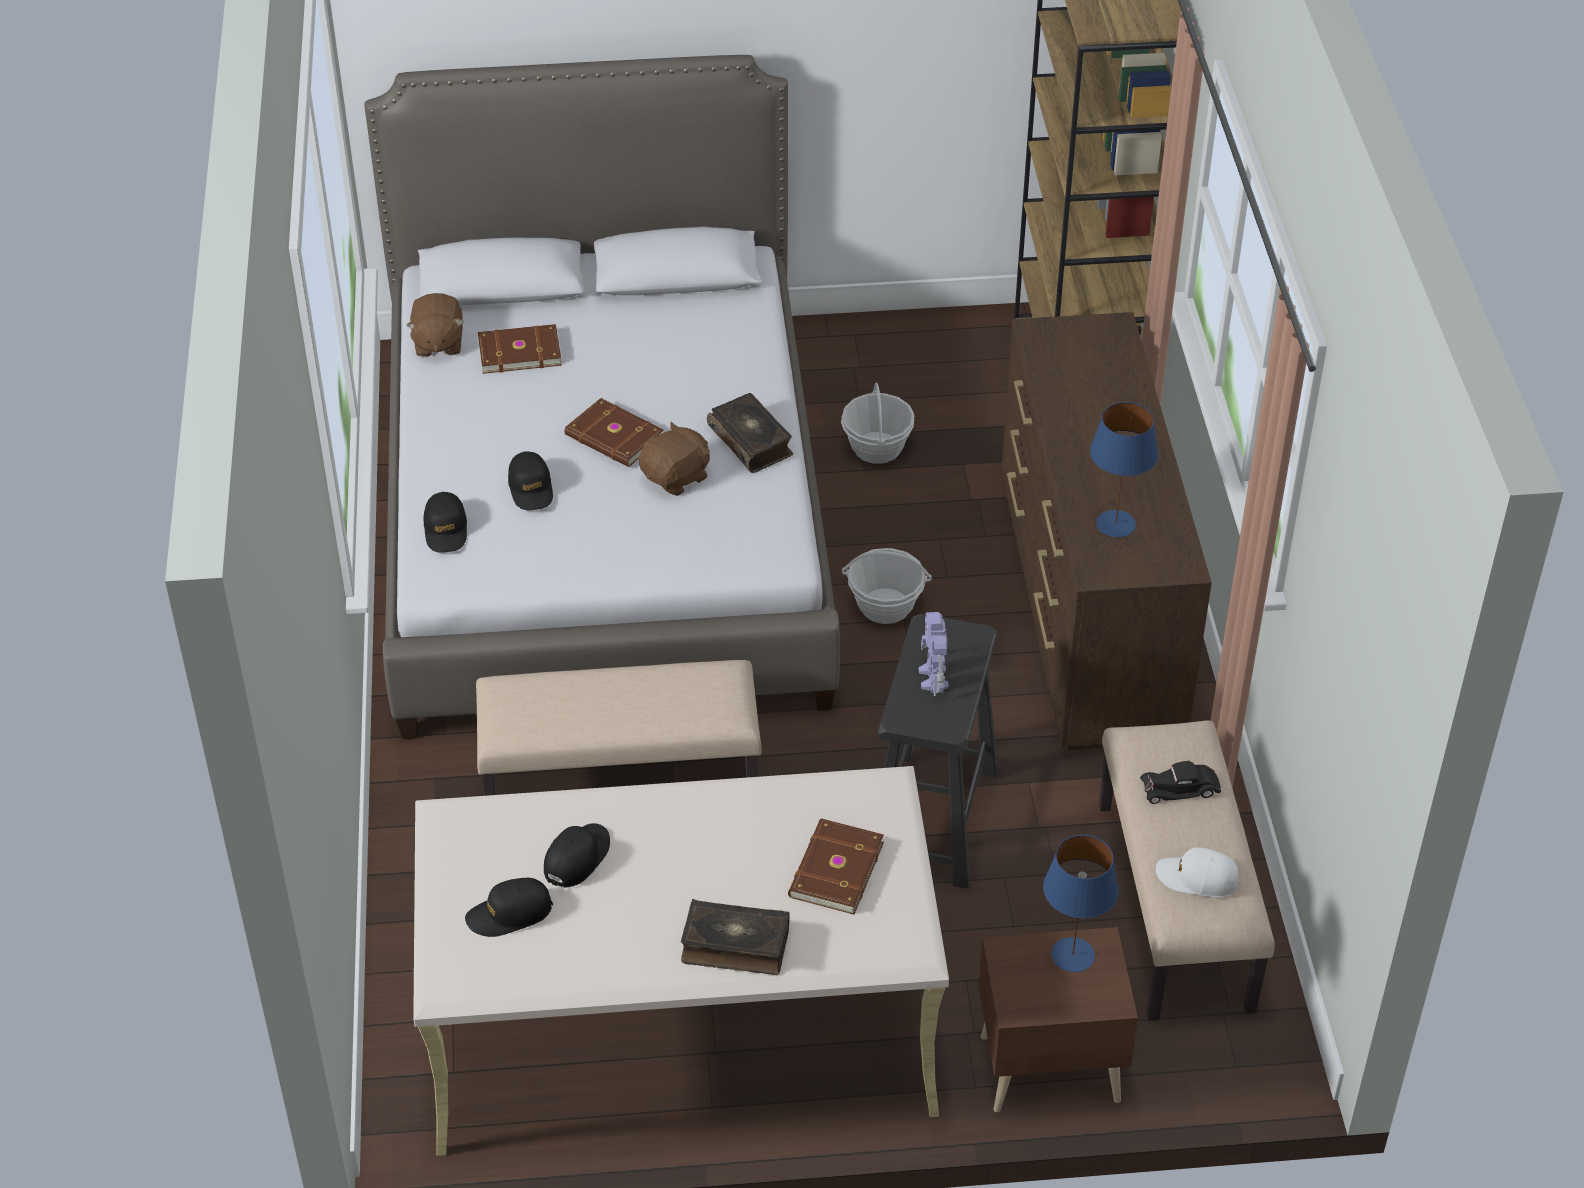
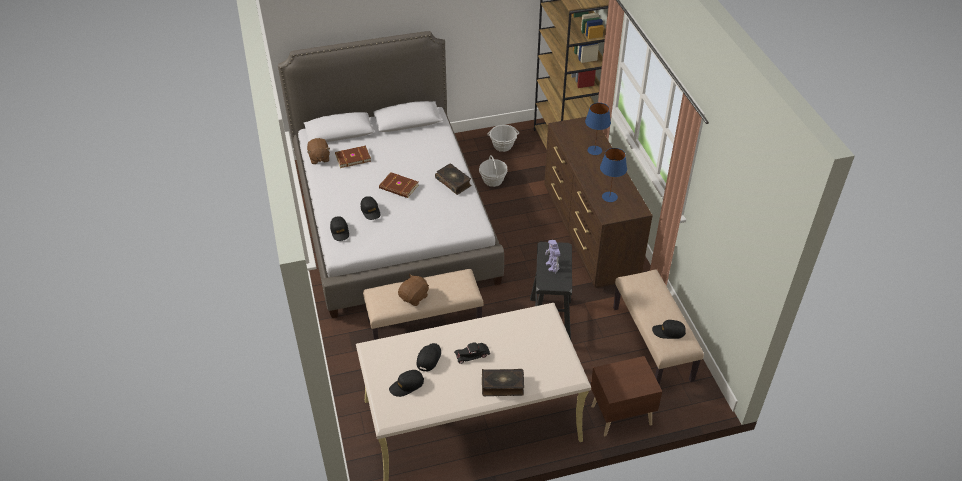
camera: 10 degrees left, 0 degrees up
(676, 477) = (427, 200): brown plush toy -> brown plush toy (414, 297)
(834, 870) = (534, 349): brown book -> none
(885, 606) = (511, 241): basket -> basket (503, 146)
(1072, 954) = (630, 369): blue table lamp -> blue table lamp (594, 150)
(1180, 788) = (652, 297): black toy car -> black toy car (472, 354)
(1197, 878) = (668, 332): white cap -> black cap

